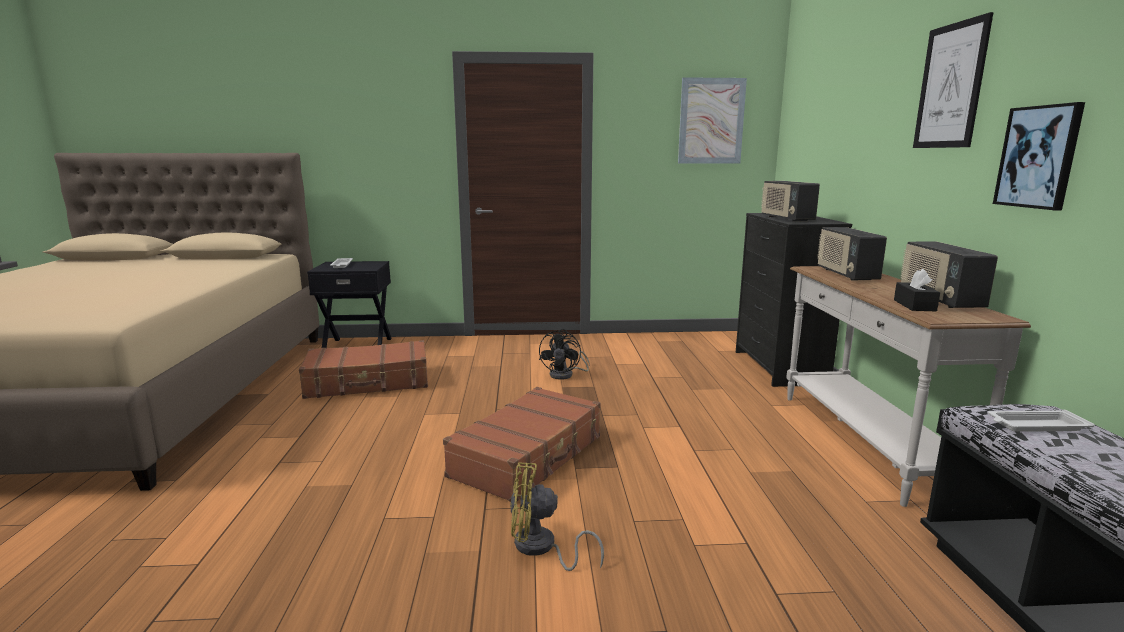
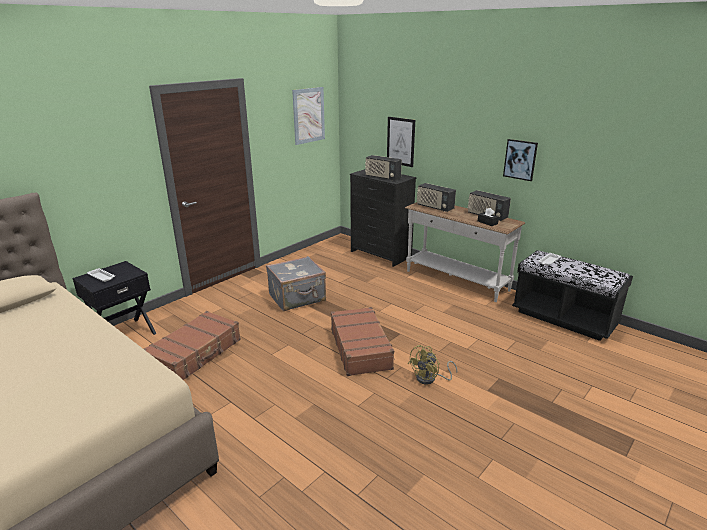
camera: 45 degrees left, 10 degrees up
(566, 375) = (298, 298): black fan -> grey suitcase
(950, 86) = (472, 121): picture -> picture (400, 141)

